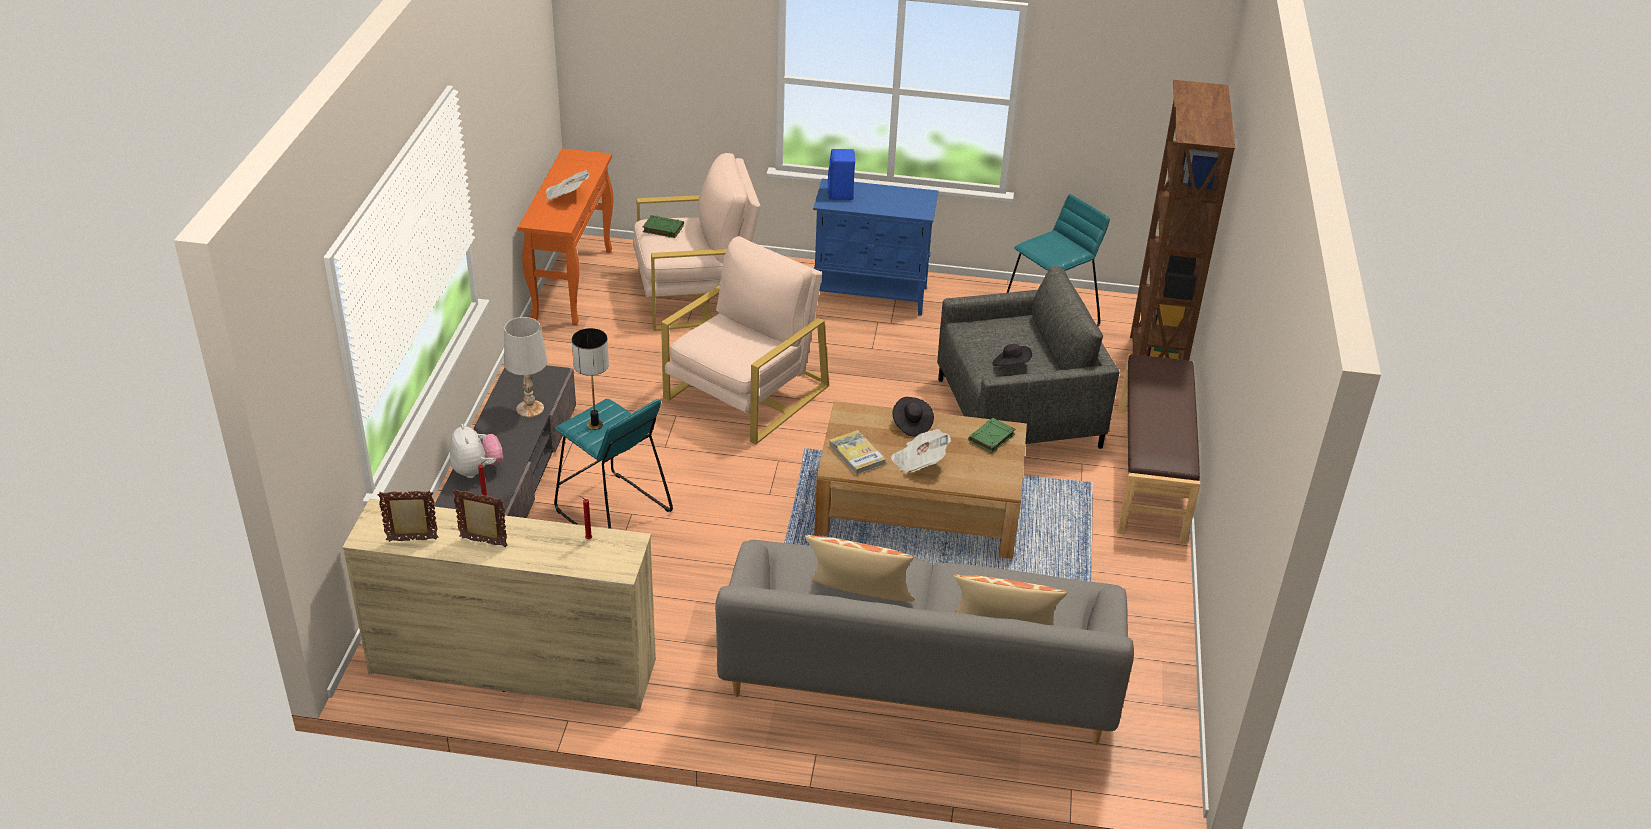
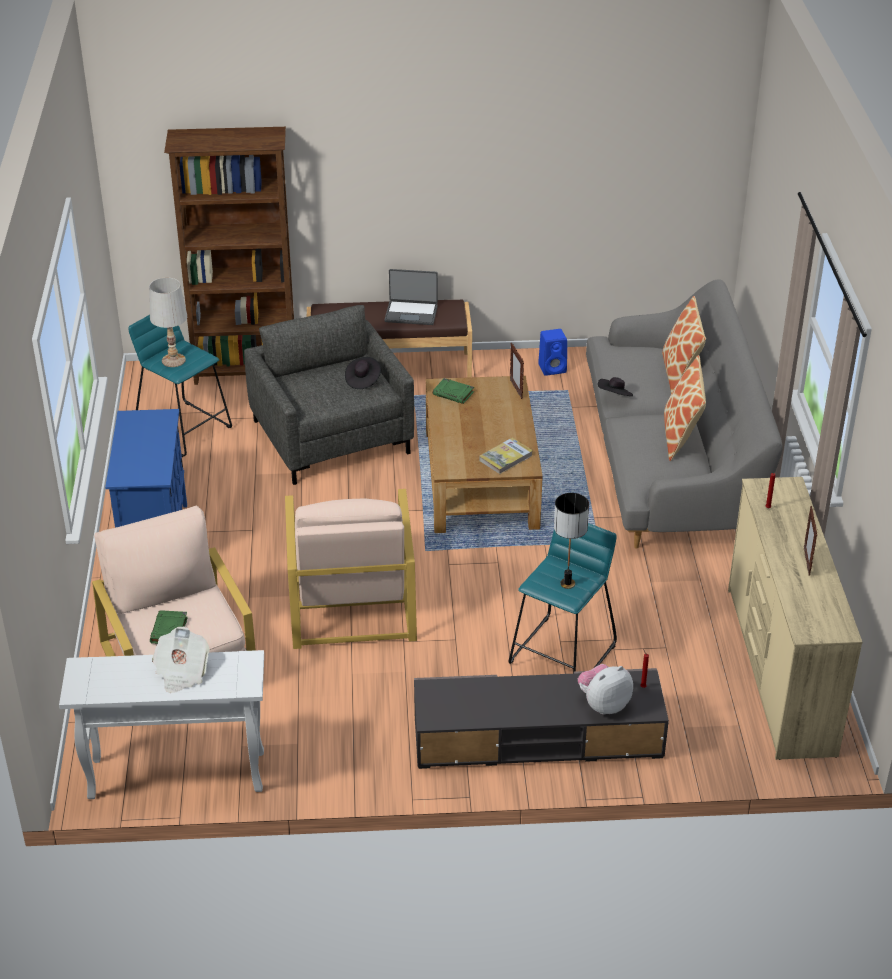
camera: 100 degrees left, 0 degrees up
(413, 540) = (829, 602): picture frame -> picture frame (516, 389)
(529, 408) = (494, 692): white table lamp -> white table lamp (173, 360)
(573, 284) = (175, 776): orange console table -> white console table
(745, 393) = (351, 601): beige armchair -> beige armchair turned 120 degrees counterclockwise
(841, 194) = (138, 469): blue speaker -> blue speaker (553, 368)
(911, 424) = (451, 434): black hat -> black hat (615, 396)
(919, 462) = (502, 426): newspaper -> none
(1165, 428) = (411, 313): none -> laptop

